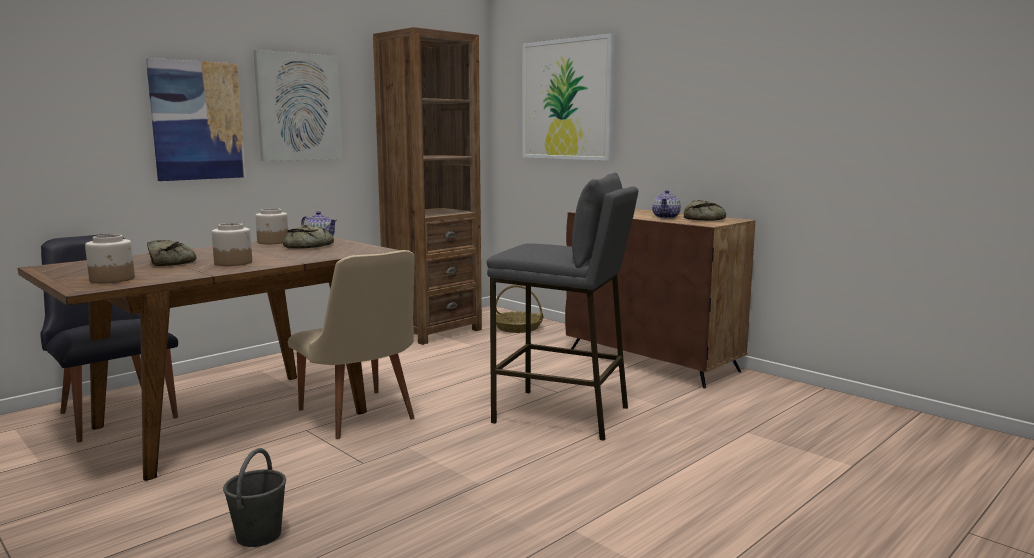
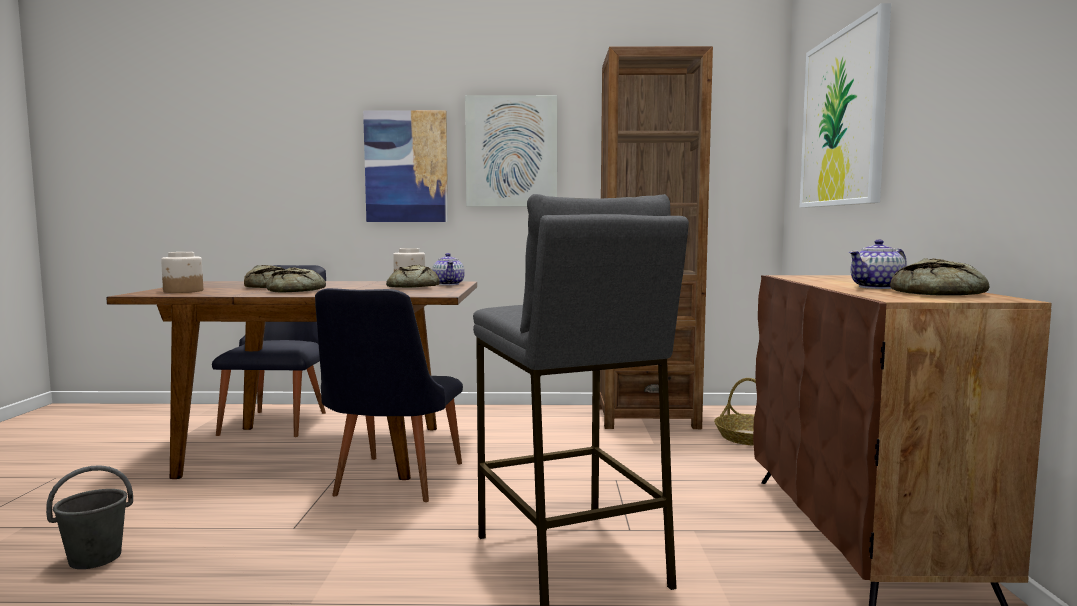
camera: 45 degrees right, 5 degrees down
(233, 263) = (297, 291): jar -> bread
(360, 418) = (392, 483): beige chair -> black chair

